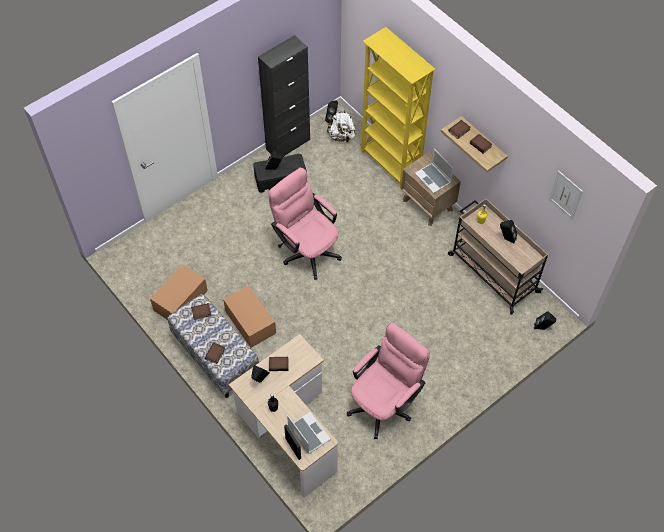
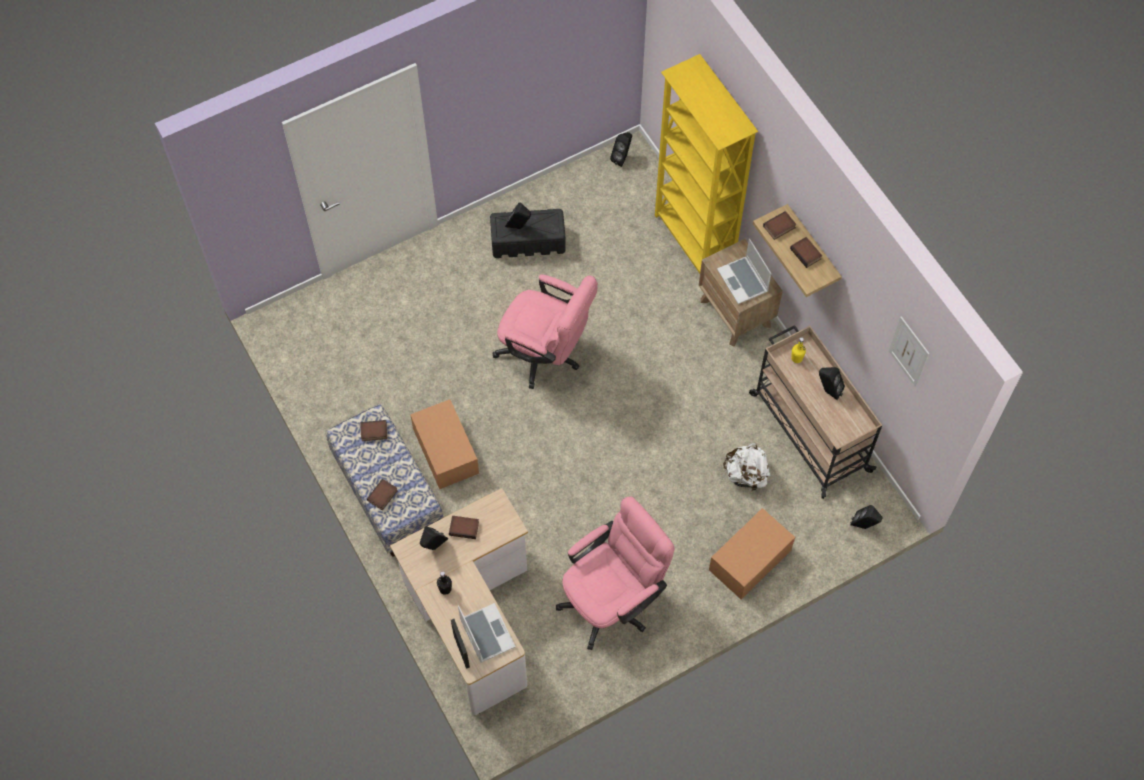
camera: 10 degrees right, 5 degrees up
(180, 300) = (353, 404): cardboard box -> cardboard box (750, 560)
(288, 144) = (549, 189): black cabinet -> none
(306, 249) = (546, 355): pink office chair -> pink office chair turned 150 degrees clockwise
(341, 136) = (630, 187): white backpack -> white backpack (746, 475)

